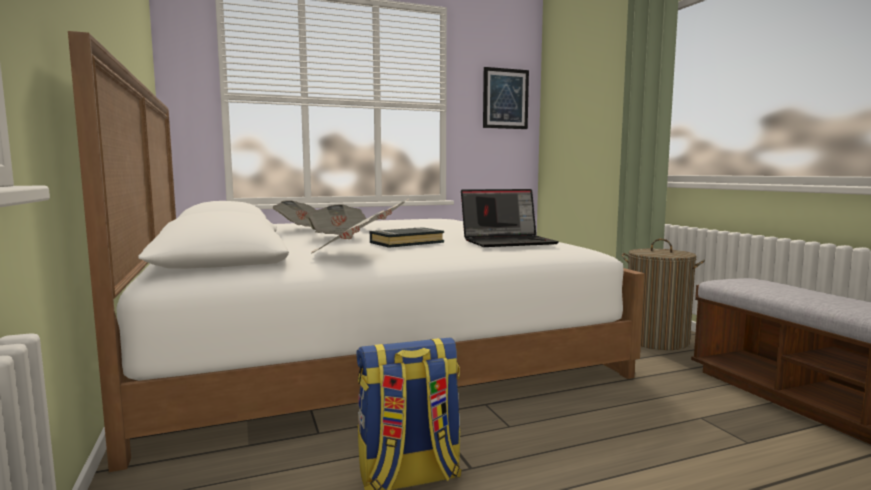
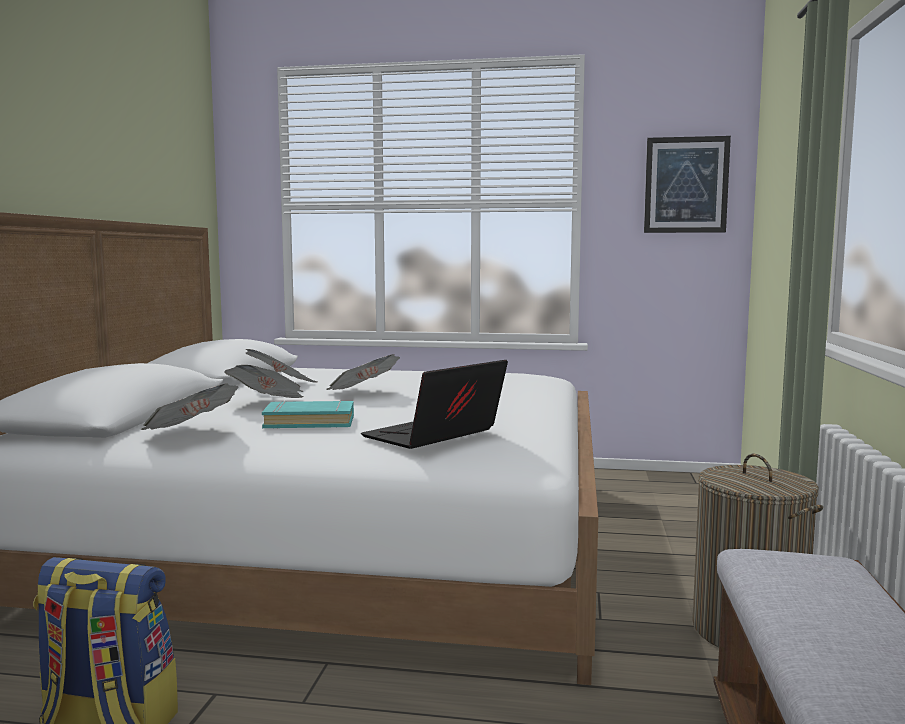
camera: 30 degrees right, 0 degrees up
(406, 243) = (309, 422): black book -> turquoise book
(508, 242) = (434, 436): laptop -> laptop turned 120 degrees clockwise

